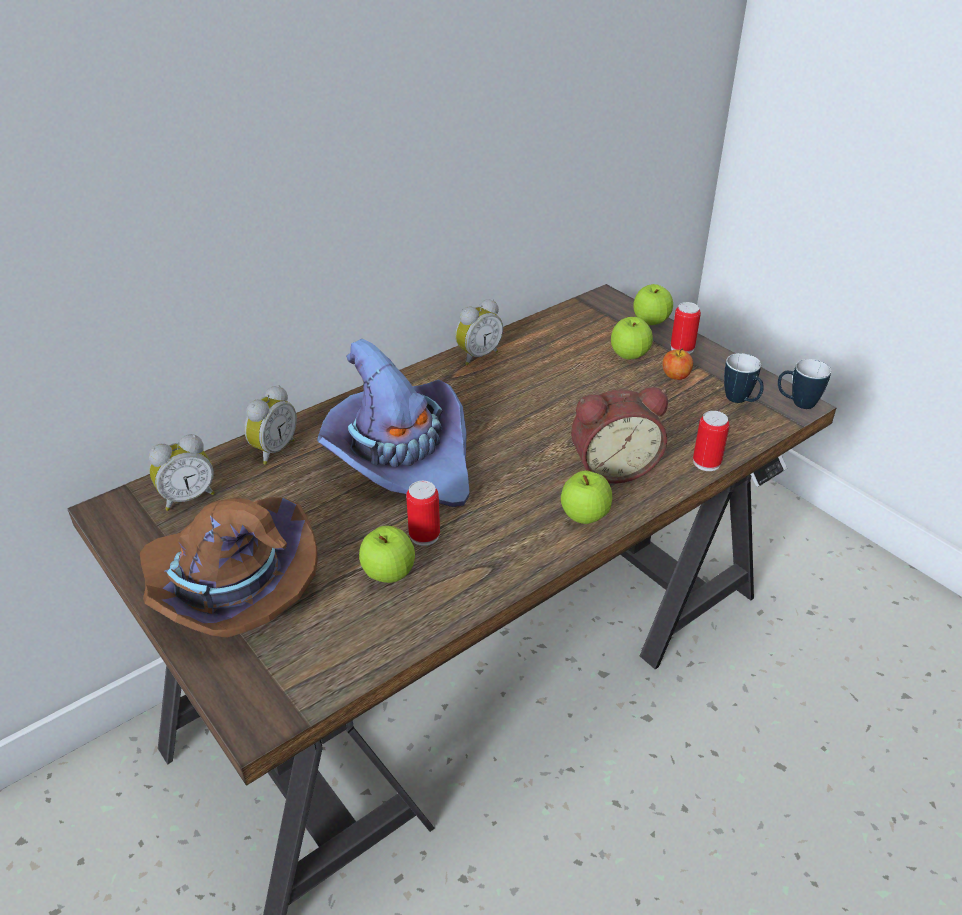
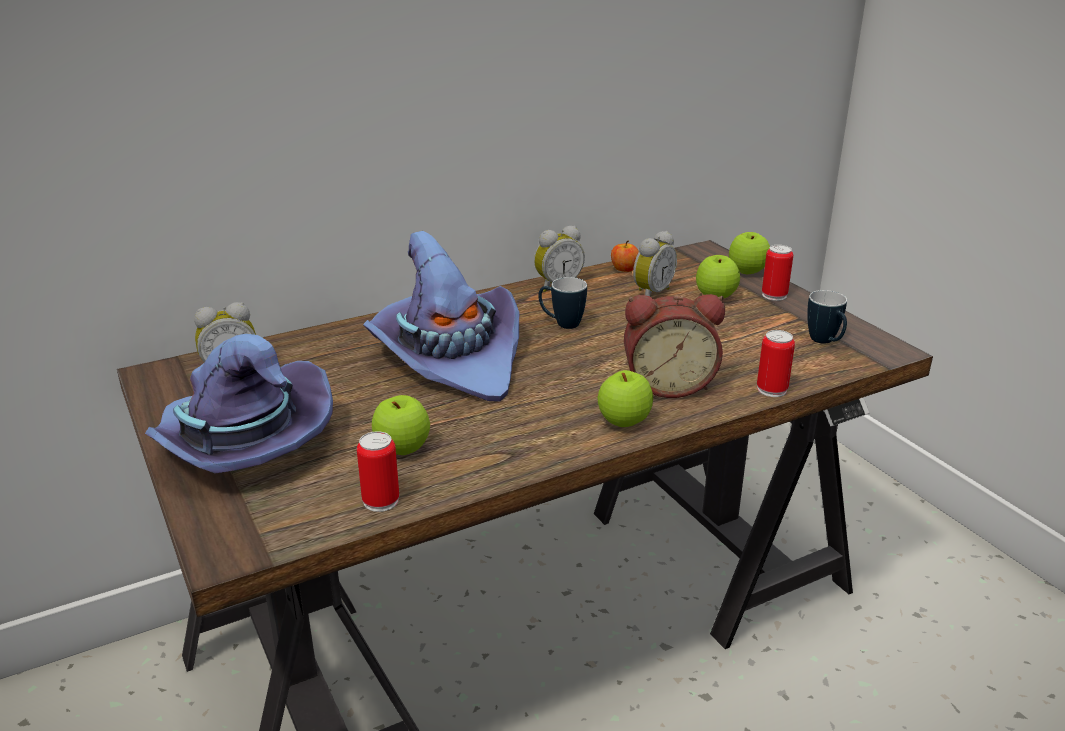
camera: 10 degrees right, 10 degrees down
(229, 590) = (240, 446): brown hat -> purple hat
(272, 450) = (327, 341): alarm clock -> alarm clock (650, 293)
(424, 535) = (451, 422): can -> can (381, 501)
(675, 376) = (760, 316): apple -> apple (624, 269)
(796, 403) = (888, 349): mug -> mug (561, 324)

